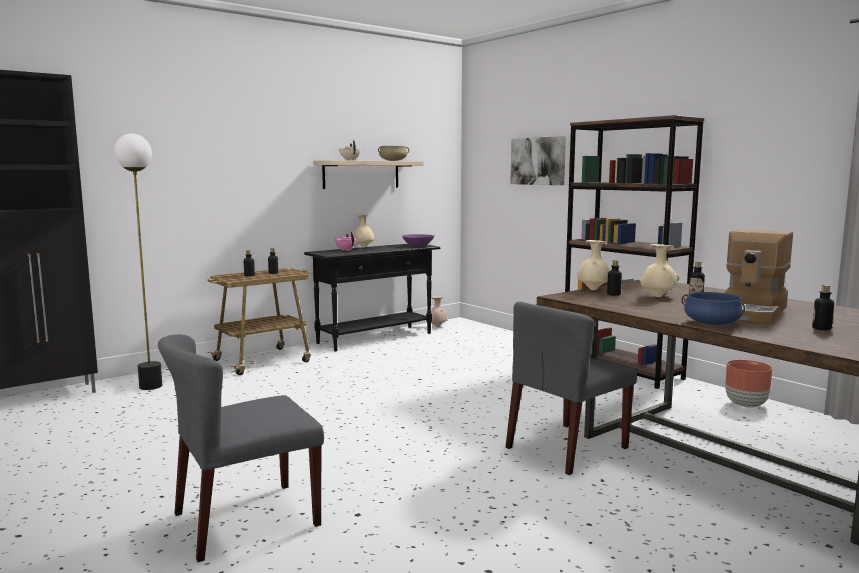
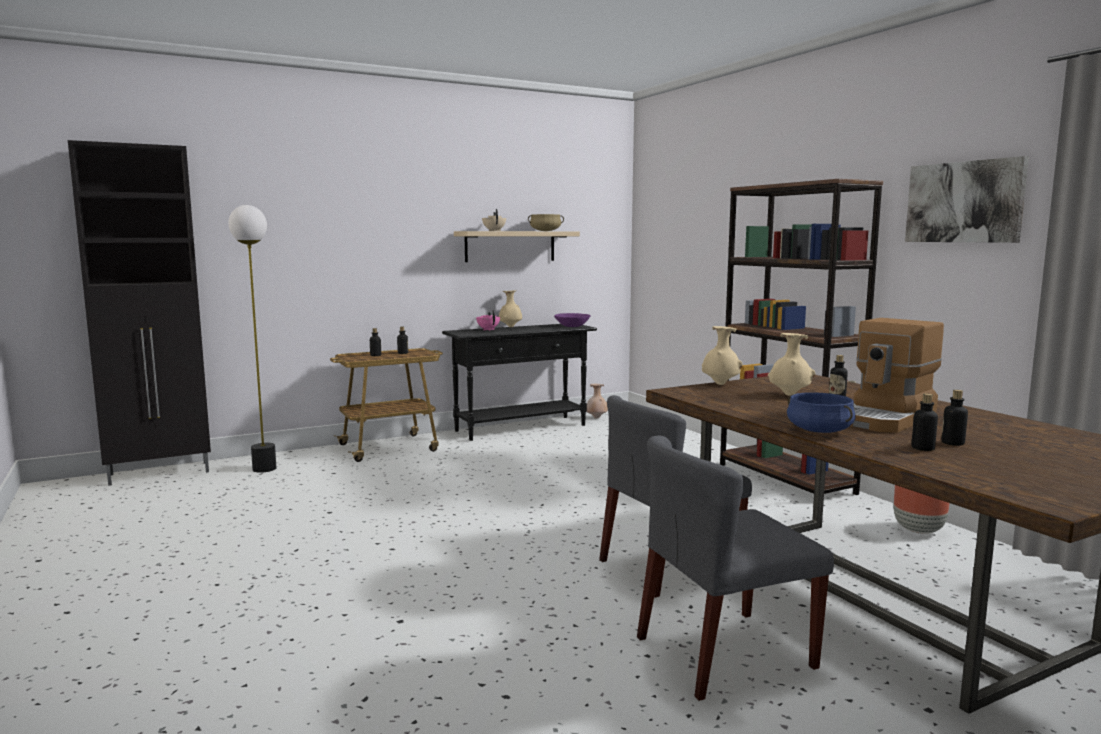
camera: 10 degrees right, 0 degrees up
(245, 520) = (284, 616): grey chair -> grey chair (723, 653)
(538, 161) = (708, 231): picture -> picture (964, 202)
(613, 294) = (739, 390): bottle -> bottle (923, 448)

